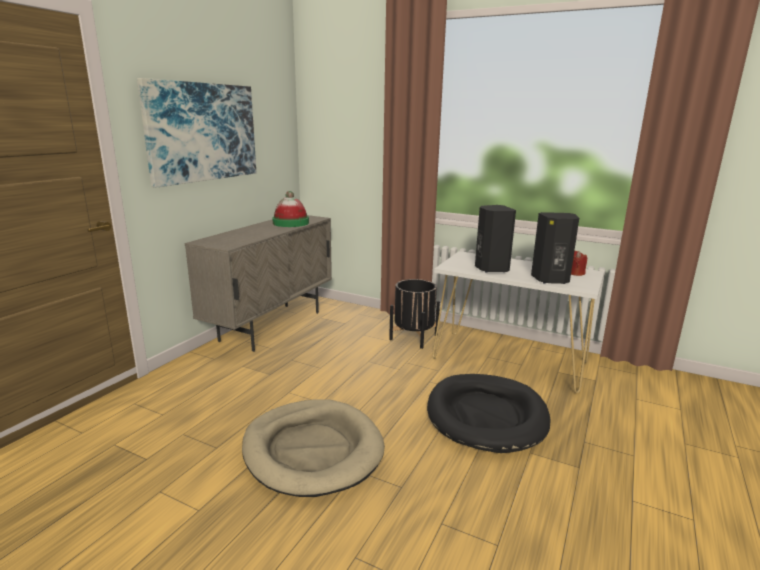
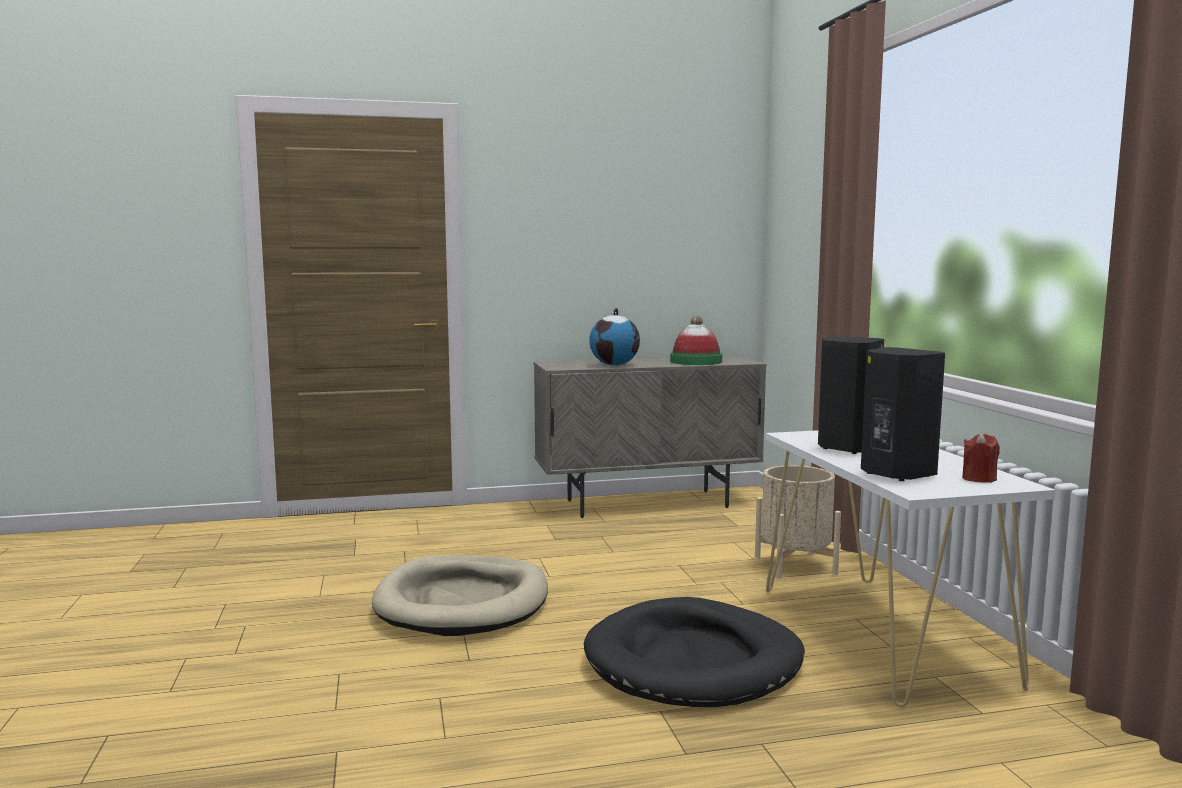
camera: 50 degrees right, 10 degrees down
(202, 132) = (583, 234): picture -> none
(255, 235) = (615, 365): none -> globe
(413, 337) = (795, 565): black planter -> beige planter

